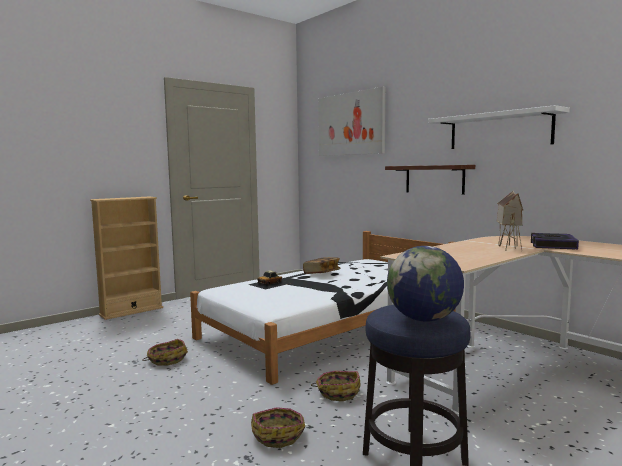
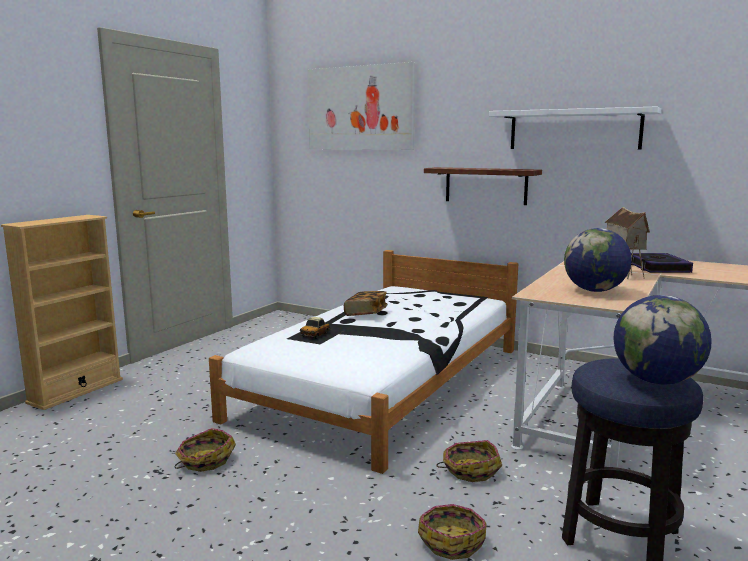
camera: 20 degrees left, 5 degrees up
(457, 256) = (594, 290): none -> globe

